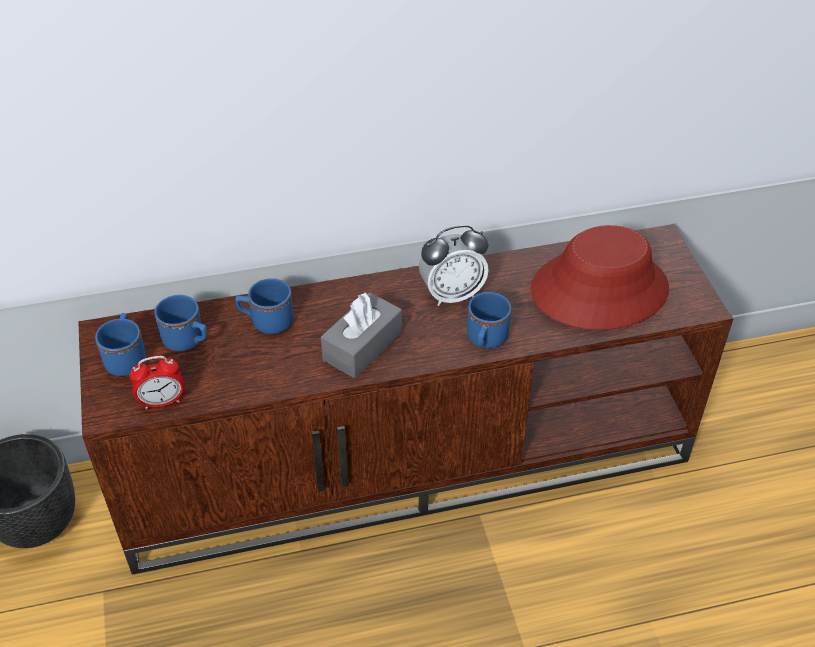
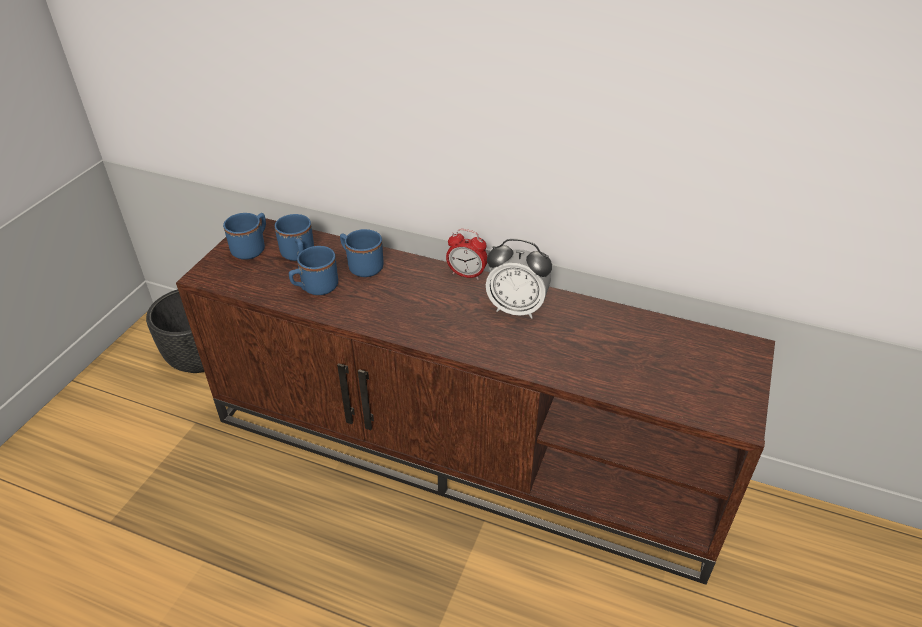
camera: 35 degrees right, 5 degrees down
(162, 402) = (242, 285): alarm clock -> alarm clock (466, 274)
(362, 346) = (410, 313): grey tissue box -> none
(485, 341) = (508, 354): blue mug -> blue mug (315, 288)
(599, 289) = (648, 361): red hat -> none

